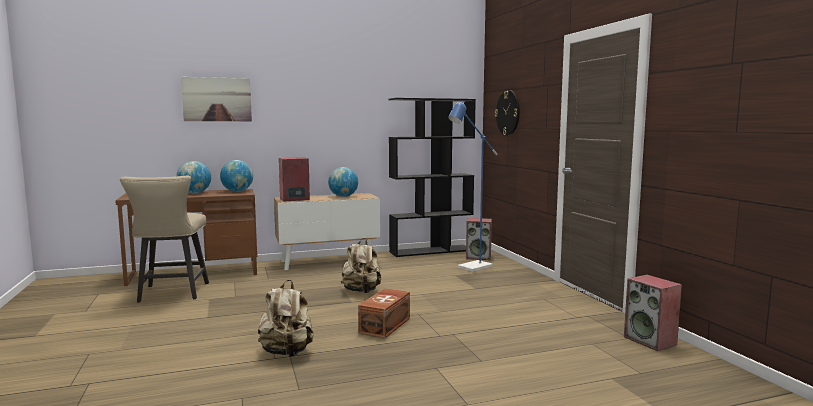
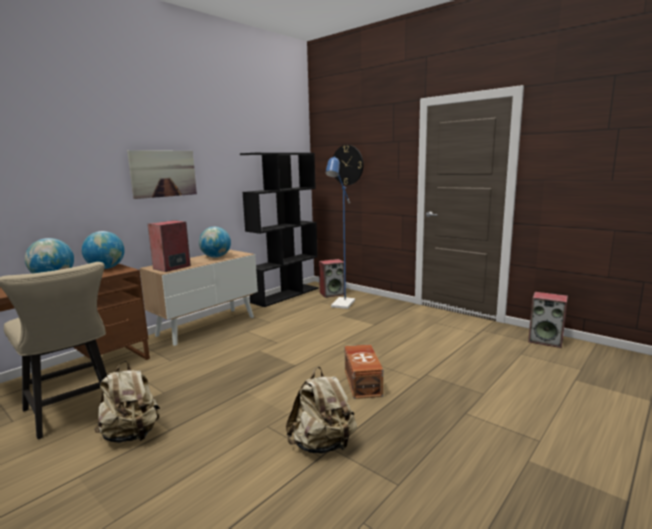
camera: 30 degrees left, 5 degrees up
(217, 99) = (58, 157): picture -> picture (163, 173)
(361, 291) = (288, 351): beige backpack -> beige backpack (131, 435)

